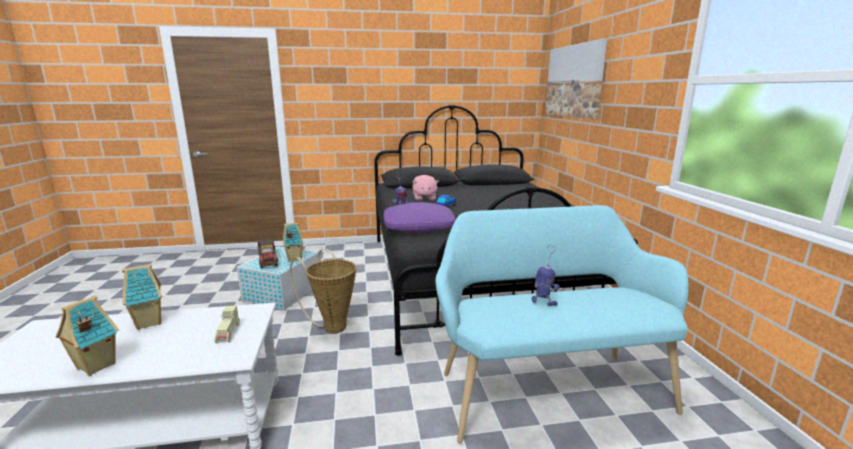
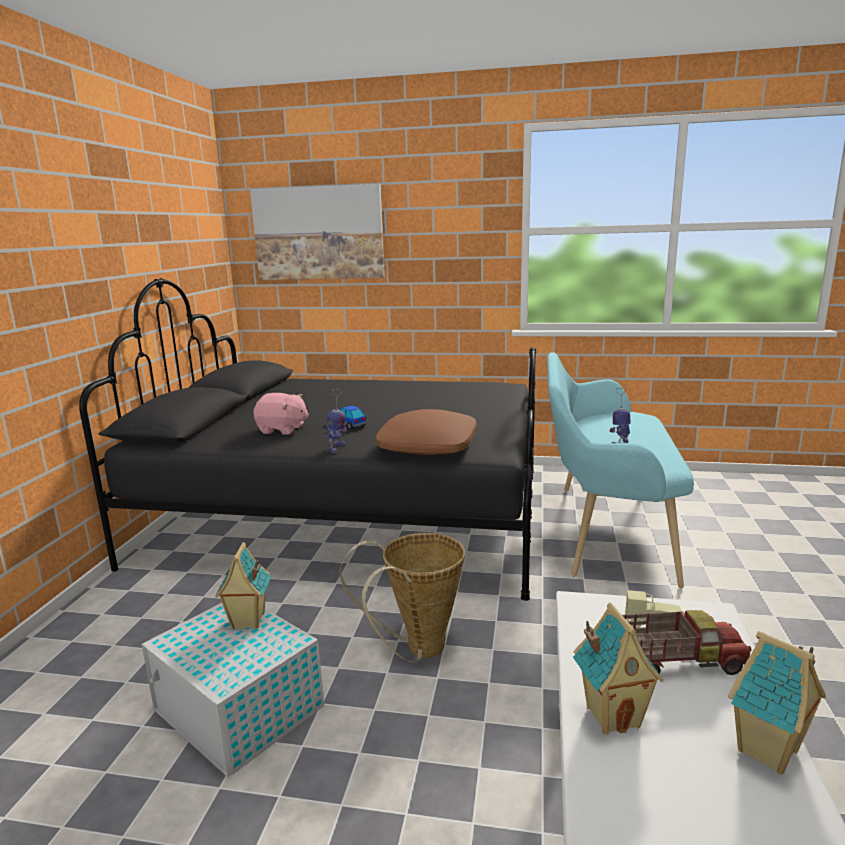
camera: 70 degrees left, 0 degrees up
(268, 261) = (227, 655): toy truck -> toy truck (677, 662)
(418, 226) = (427, 445): purple pillow -> brown pillow

